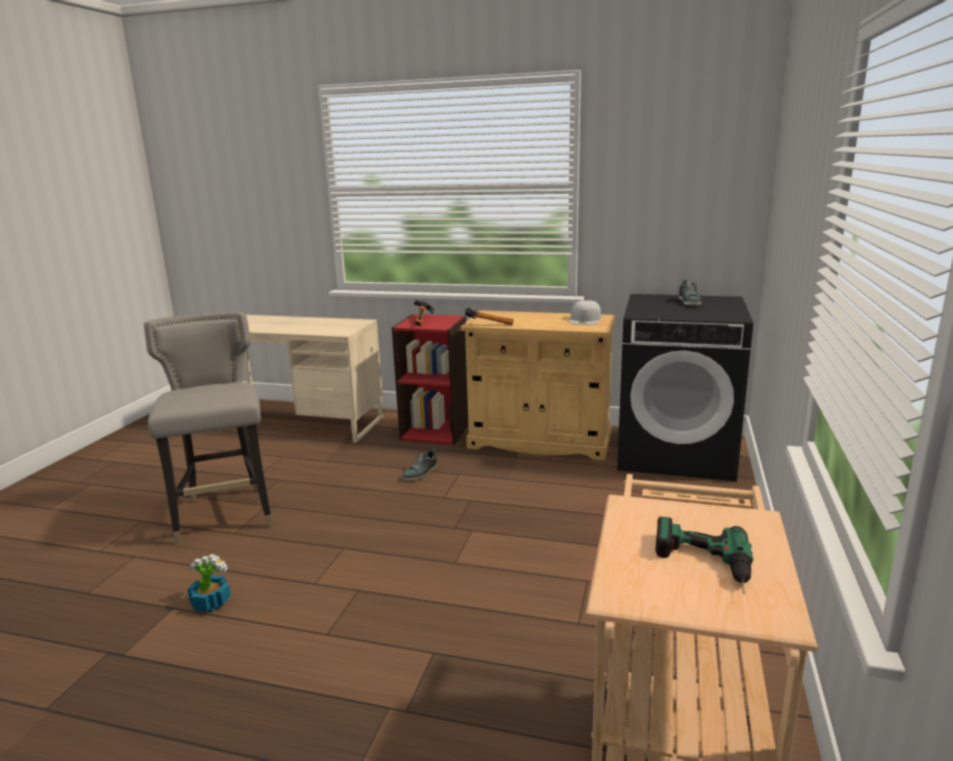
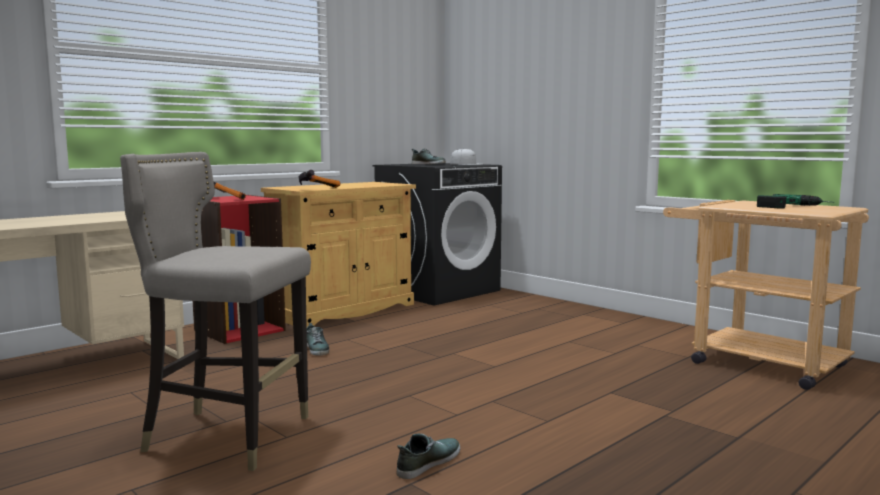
camera: 60 degrees left, 10 degrees down
(211, 603) = (428, 462): potted plant -> shoe
(585, 319) = (369, 183): white cap -> white cap (467, 164)

